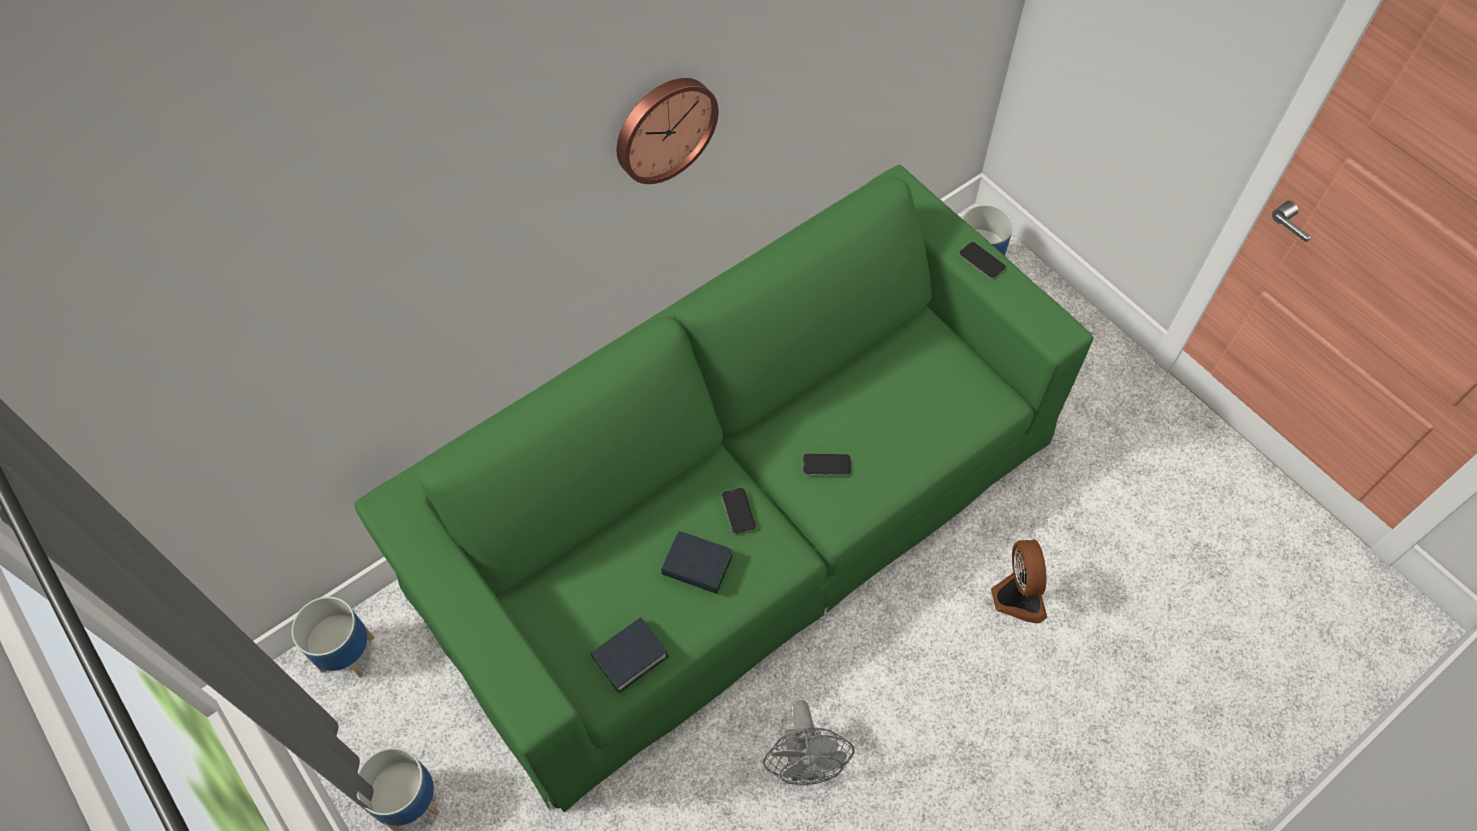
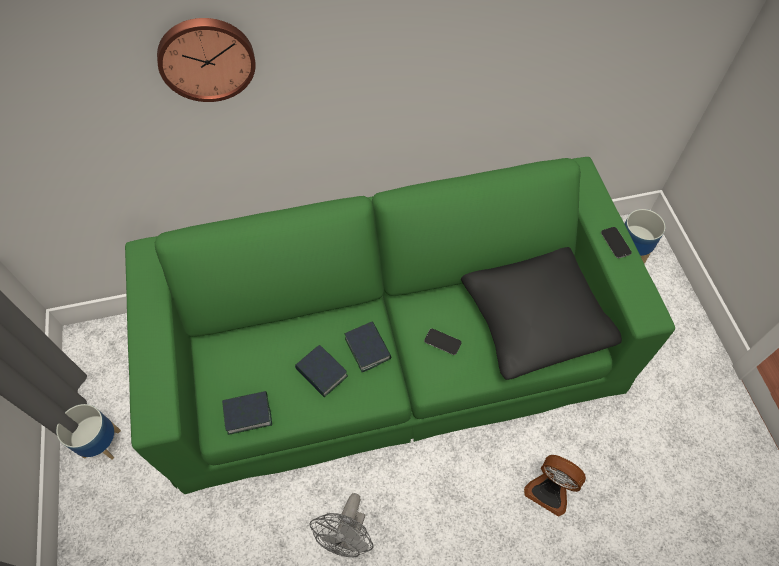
camera: 25 degrees right, 0 degrees up
(347, 653) = (116, 337): planter -> none
(663, 128) = (395, 57): wall clock -> wall clock (206, 58)
(738, 511) = (368, 348): phone -> book
(920, 391) = (534, 318): none -> black pillow
(1016, 597) = (549, 490): fan -> fan turned 105 degrees clockwise

